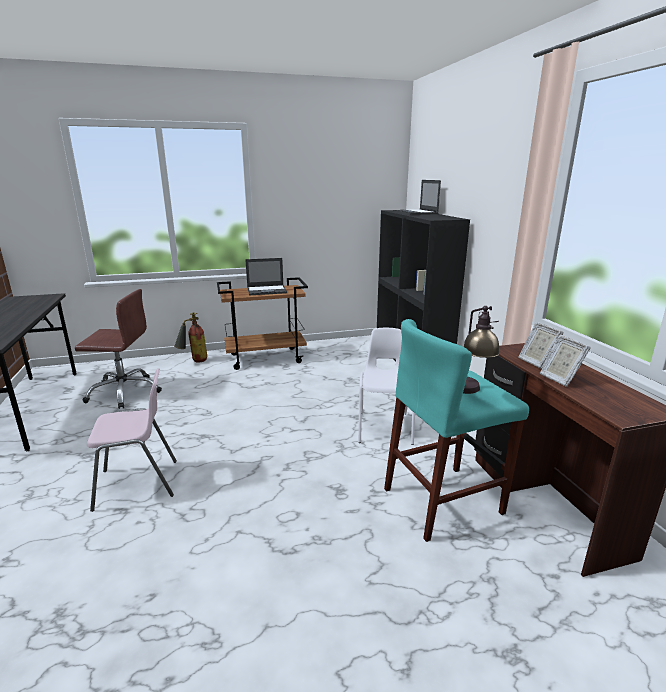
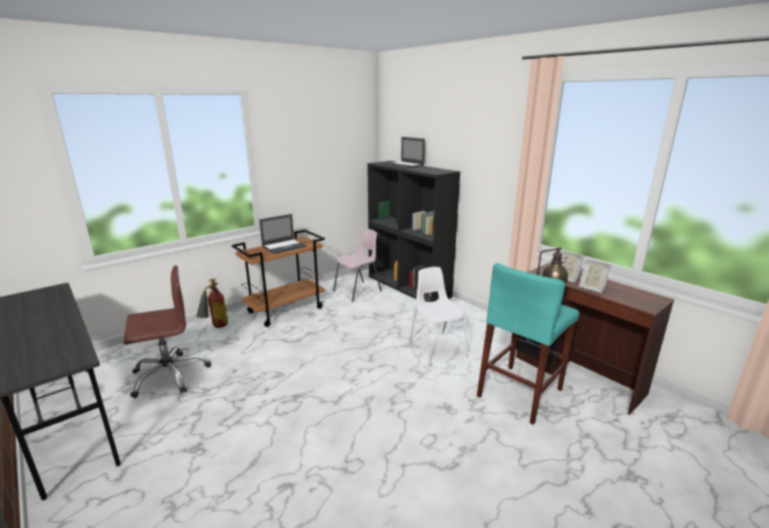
camera: 25 degrees left, 0 degrees up
(138, 484) = (277, 457): pink chair -> pink chair (358, 291)

